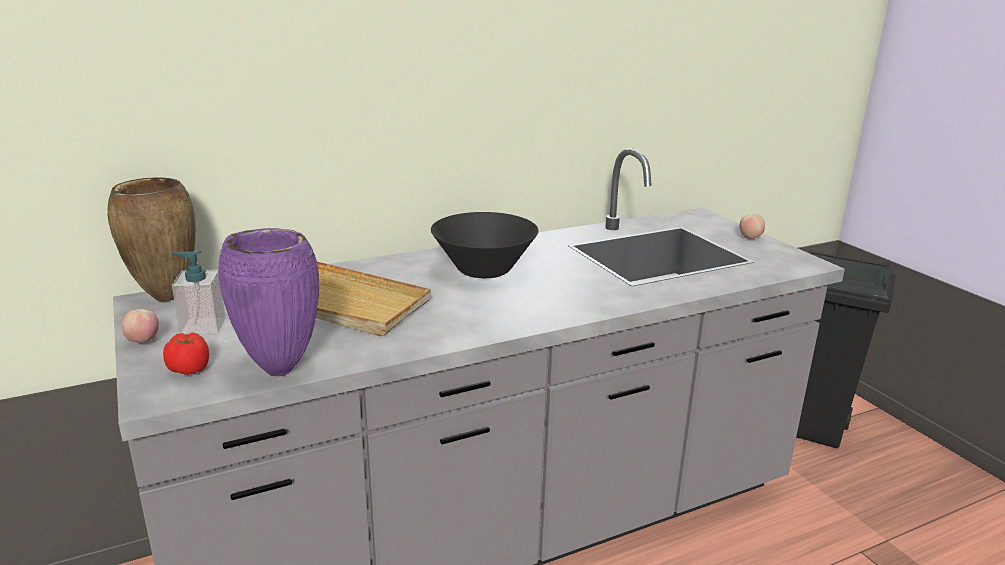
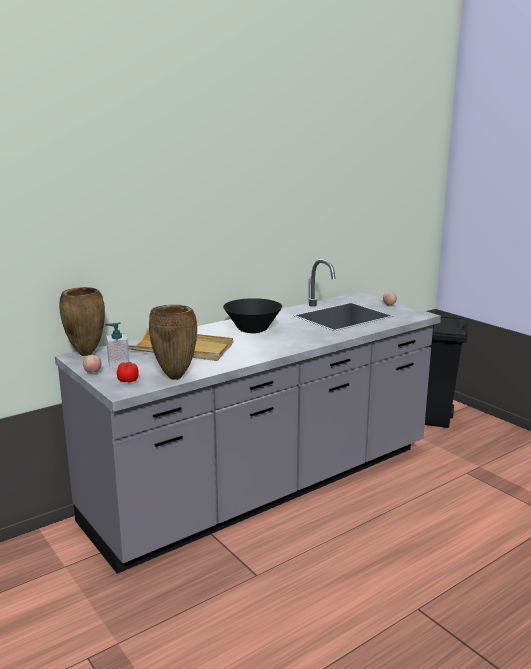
camera: 10 degrees left, 5 degrees down
(281, 370) = (176, 377): purple vase -> brown vase

